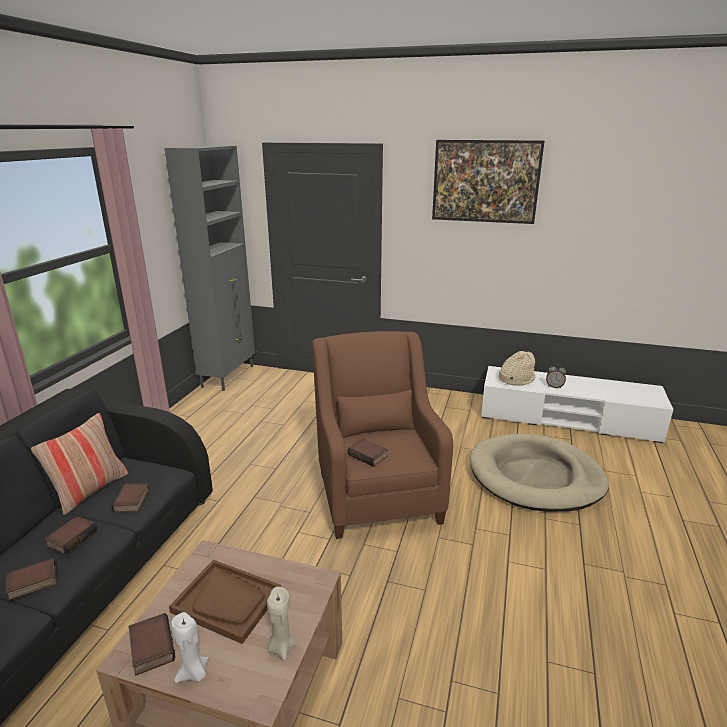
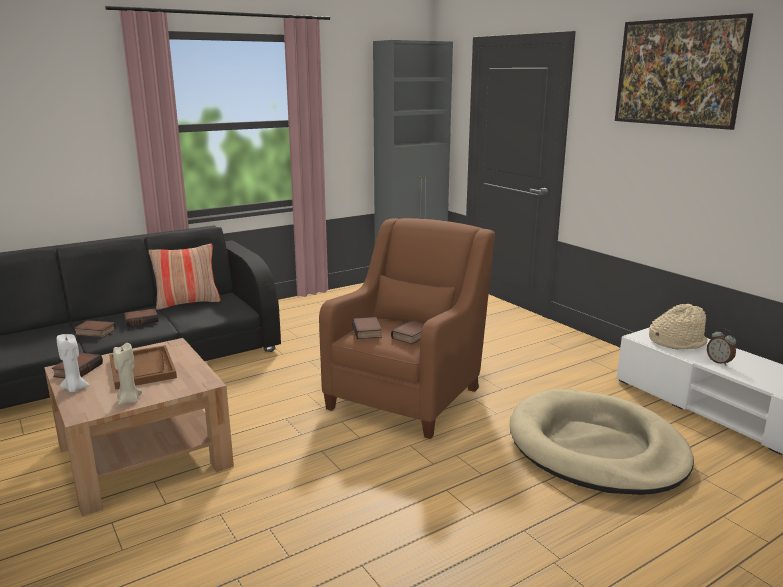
camera: 40 degrees right, 5 degrees down
(132, 501) = (198, 315): book -> book (412, 336)

